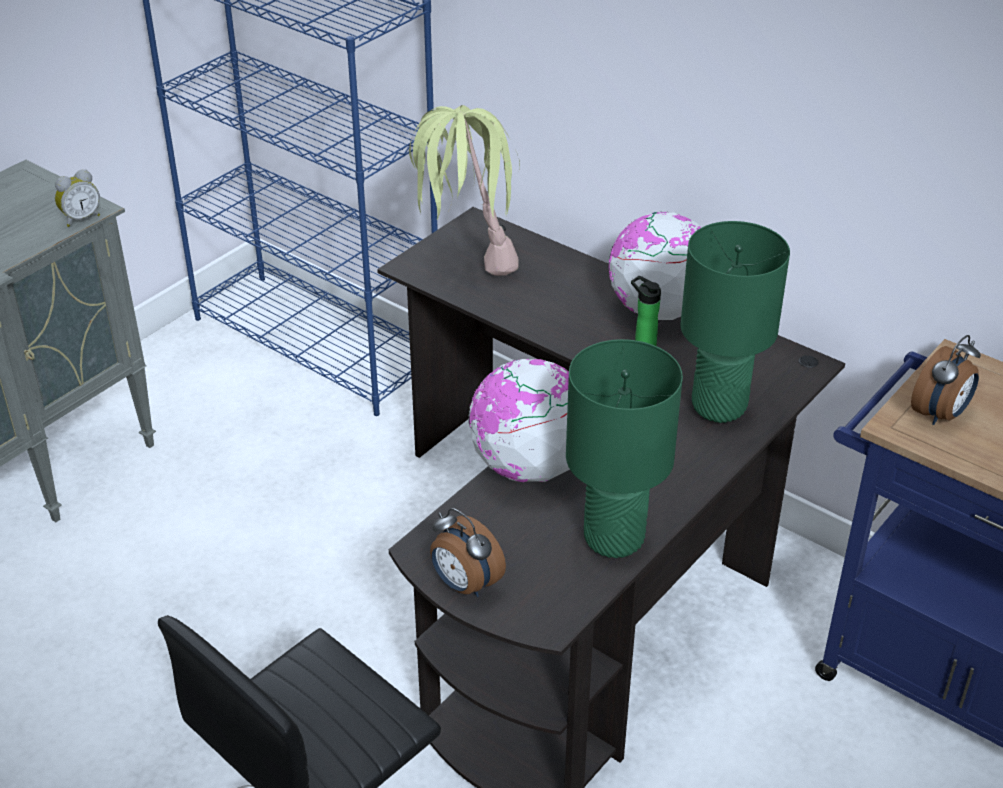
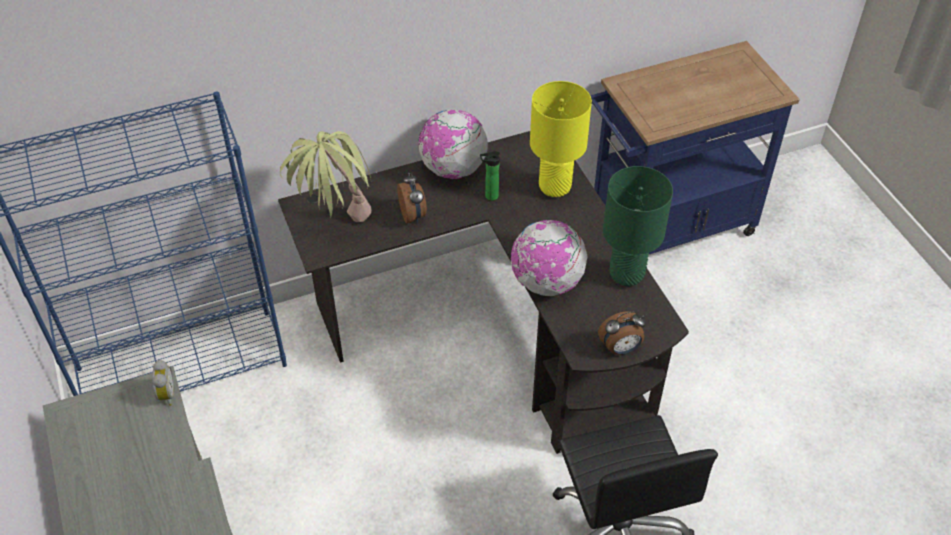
camera: 60 degrees left, 10 degrees up
(718, 410) = (554, 188): green table lamp -> yellow table lamp
(940, 414) = (655, 111): alarm clock -> alarm clock (413, 215)

